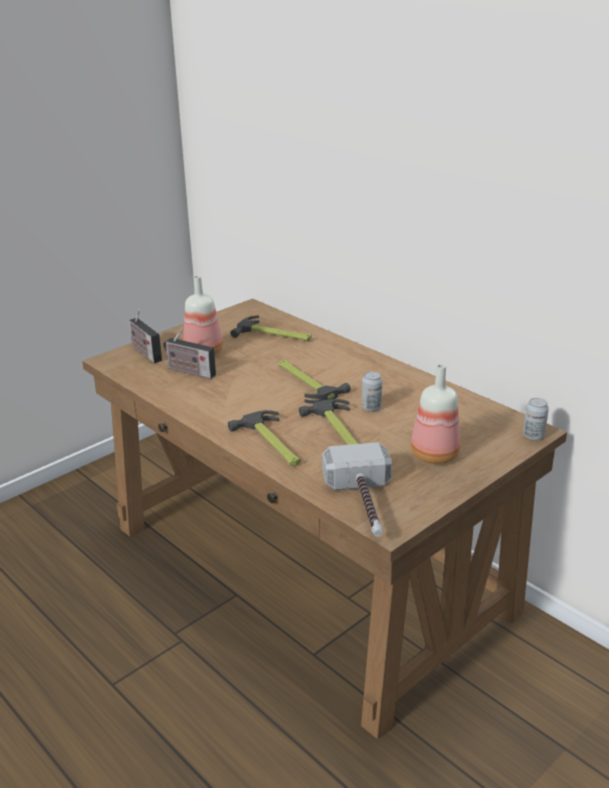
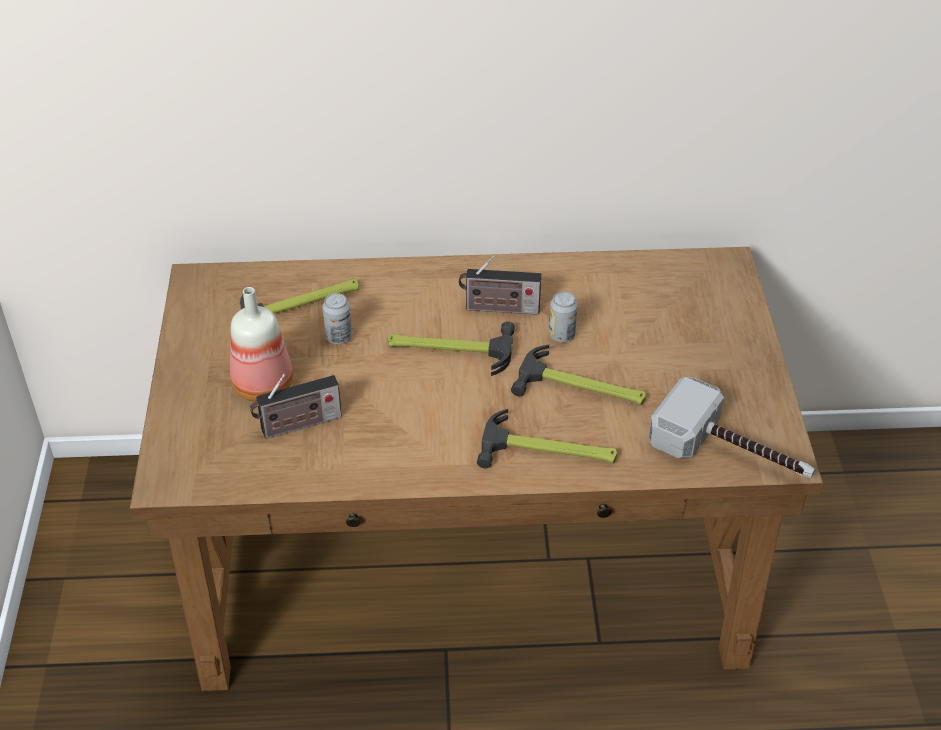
camera: 50 degrees left, 15 degrees up
(145, 352) = (191, 437): radio -> radio (499, 308)
(434, 455) = (699, 353): bottle -> none
(533, 436) = (735, 270): can -> can (339, 337)

